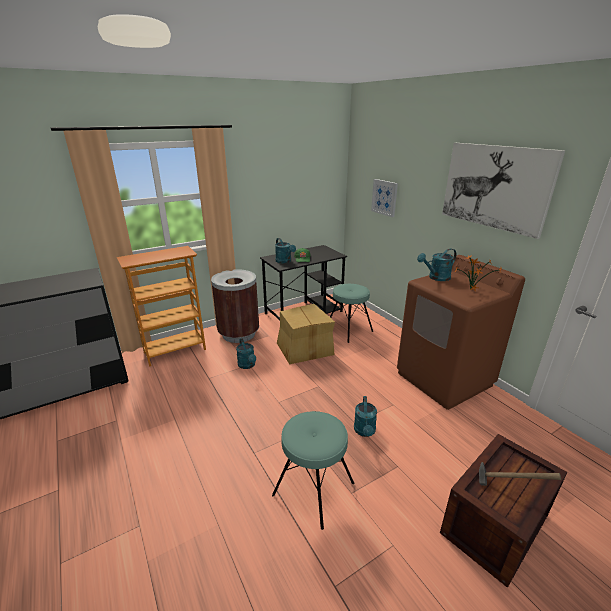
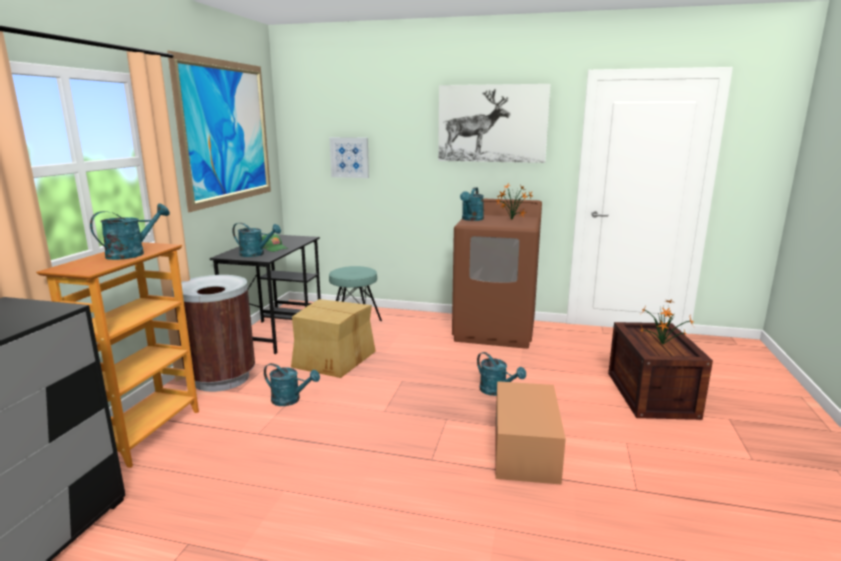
camera: 45 degrees left, 10 degrees down
(166, 255) = (132, 253): none -> turquoise watering can
(289, 173) = (227, 132): none -> picture
(313, 489) = (525, 449): turquoise stool -> cardboard box
(508, 489) = (663, 345): hammer -> potted plant

